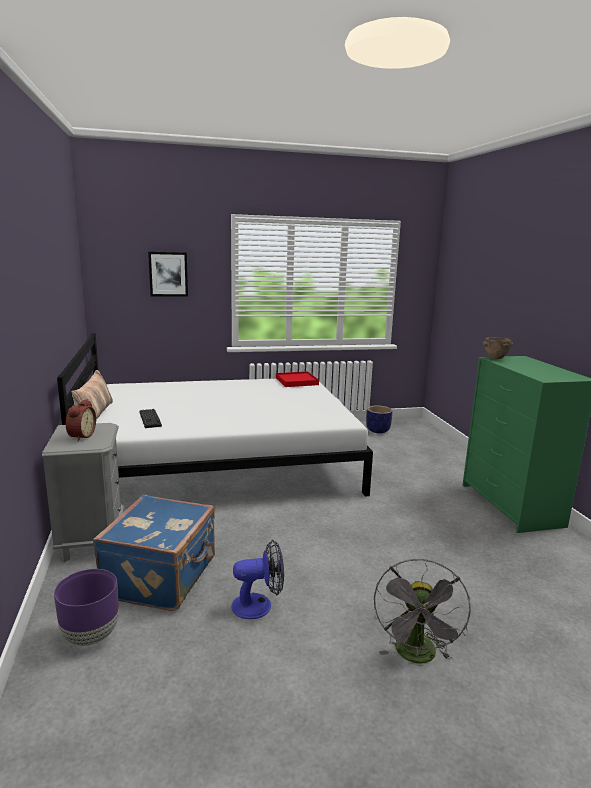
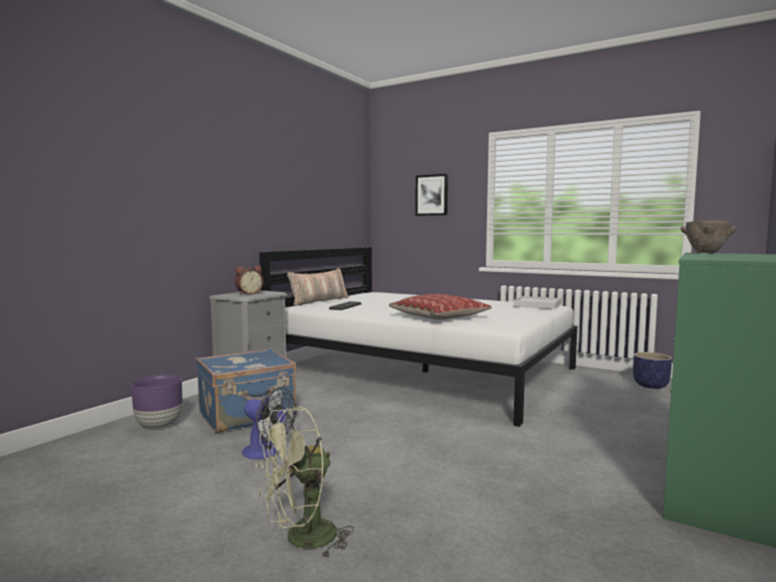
camera: 45 degrees right, 10 degrees down
(269, 417) = (439, 317): none -> pillow
(296, 381) = (537, 305): red tray -> white tray
(417, 656) = (301, 540): grey fan -> green fan

